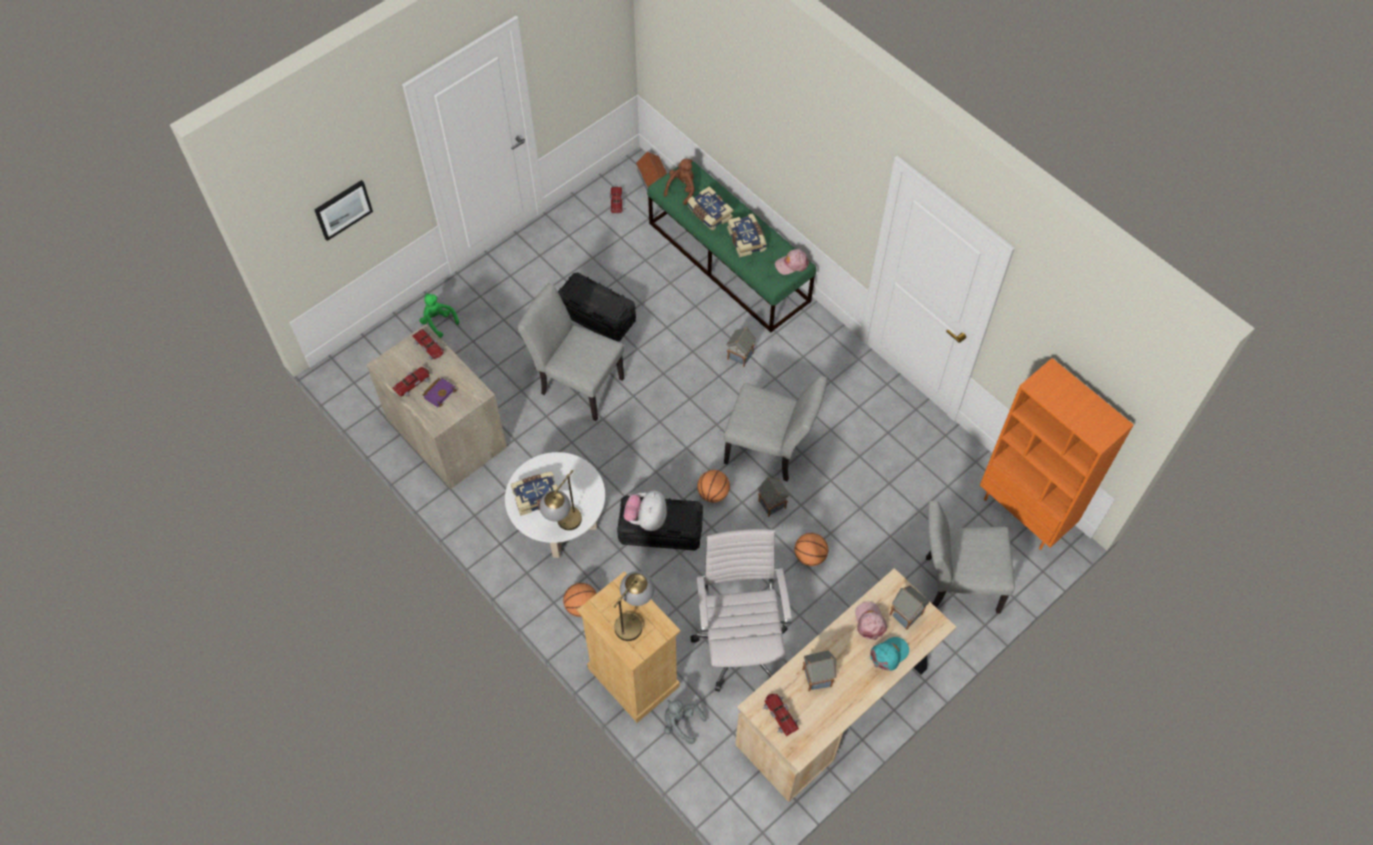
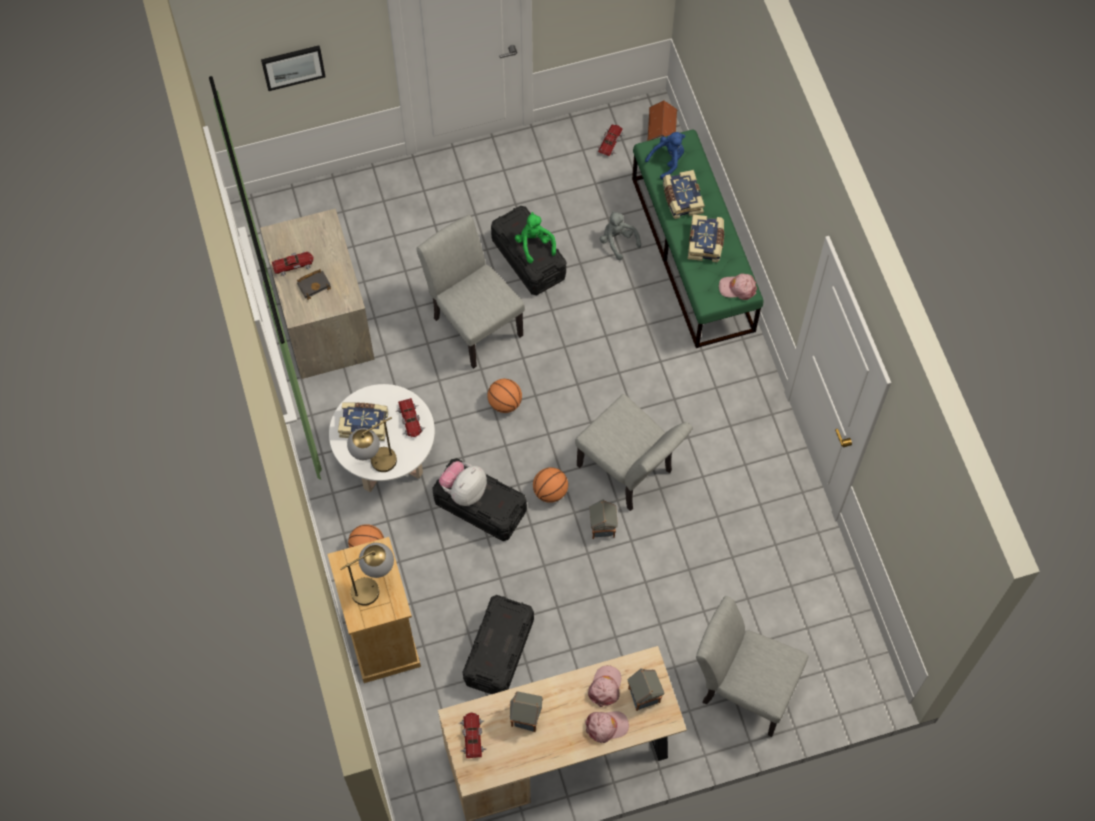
camera: 25 degrees right, 5 degrees up
(429, 347) = (327, 233): toy car -> toy car (410, 420)
(438, 322) = (370, 201): green plush toy -> green plush toy (534, 244)
(439, 392) = (314, 284): purple book -> black book
(681, 723) = (404, 702): grey plush toy -> grey plush toy (618, 241)
(682, 189) = (667, 160): brown plush toy -> blue plush toy
(740, 355) = (652, 359): toy house -> none
(740, 643) = (499, 651): white office chair -> black storage box
(810, 556) = (612, 596): basketball -> basketball (505, 403)
(889, 654) = (606, 726): turquoise cap -> pink cap
(1025, 513) = (855, 648): orange bookcase -> none

